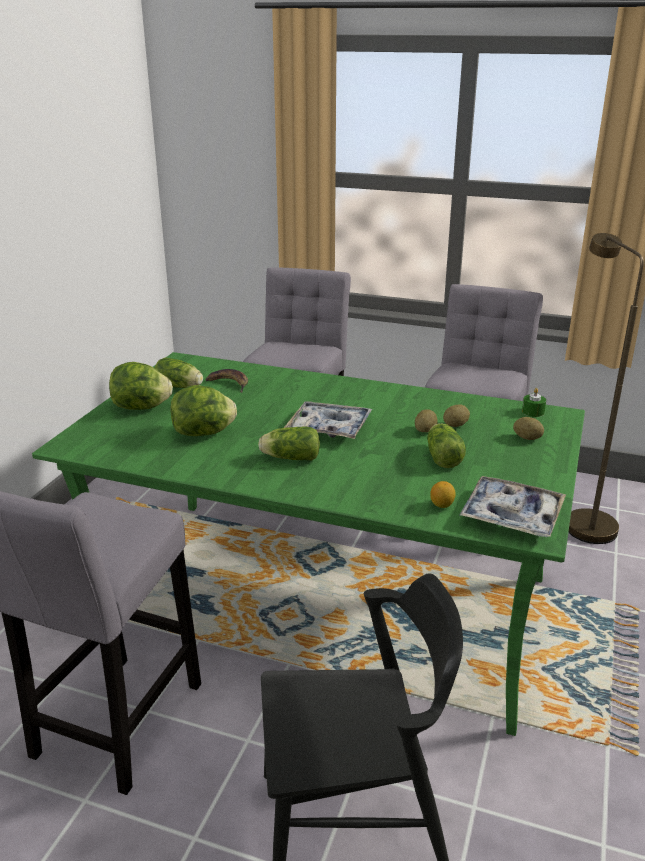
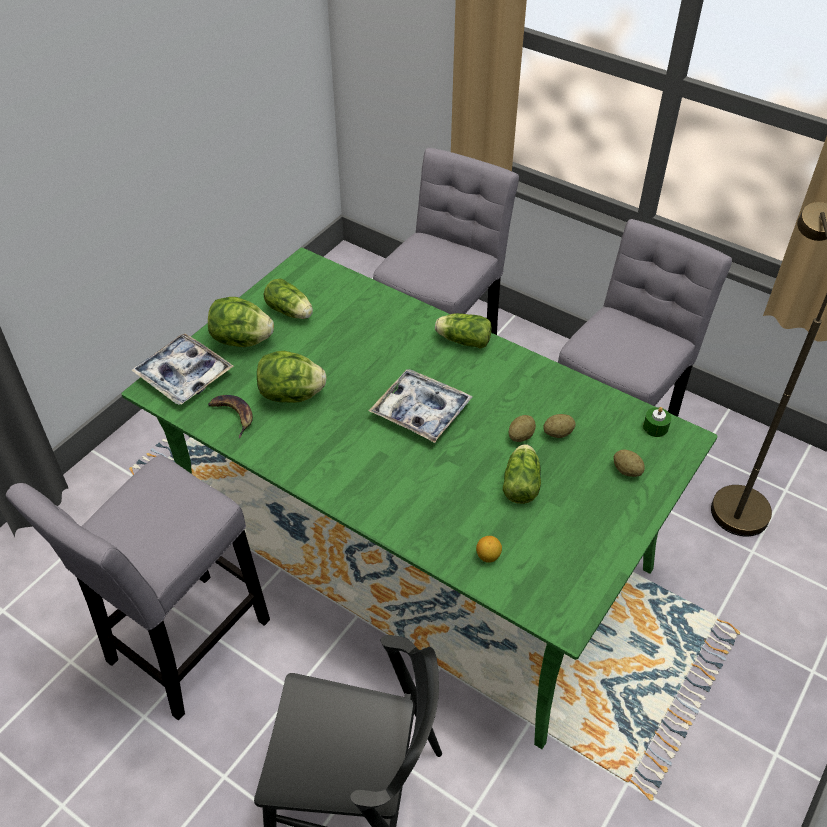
camera: 15 degrees right, 20 degrees up
(229, 383) = (343, 316): banana -> banana (233, 415)
(289, 458) = (363, 452): lettuce -> lettuce (462, 340)
(511, 515) = (552, 587): tray -> tray (184, 375)

